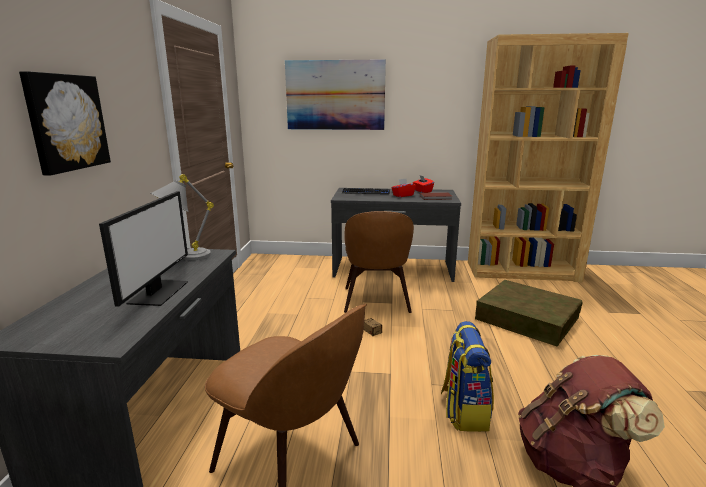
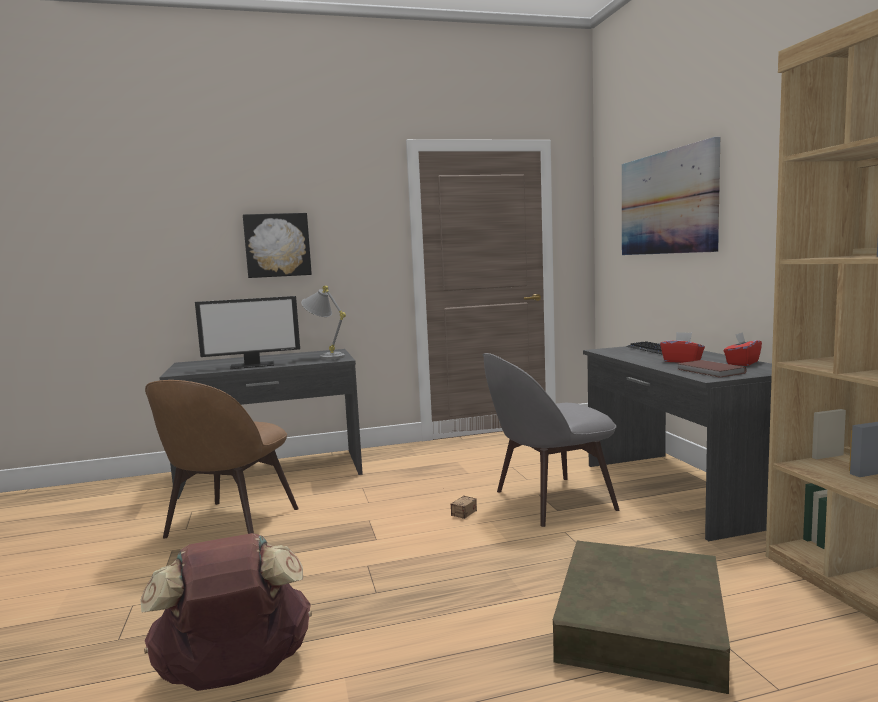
camera: 70 degrees right, 10 degrees down
(376, 301) = (549, 501): brown chair -> grey chair
(464, 410) = (321, 591): backpack -> none

